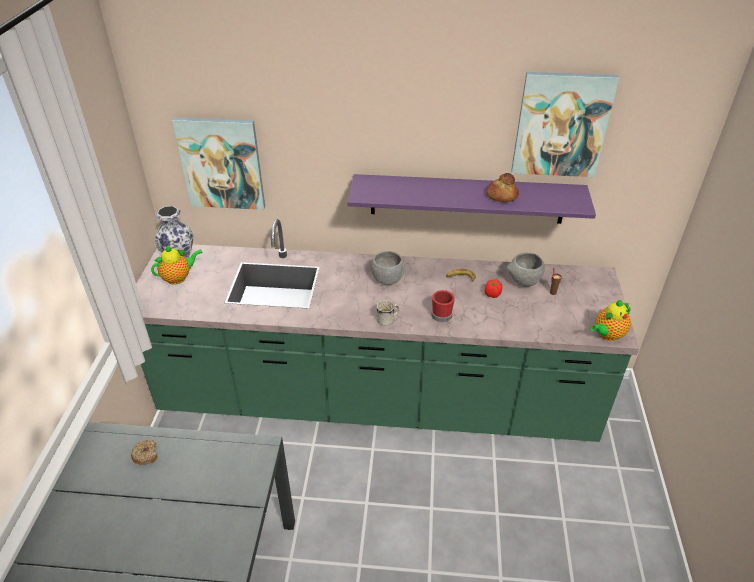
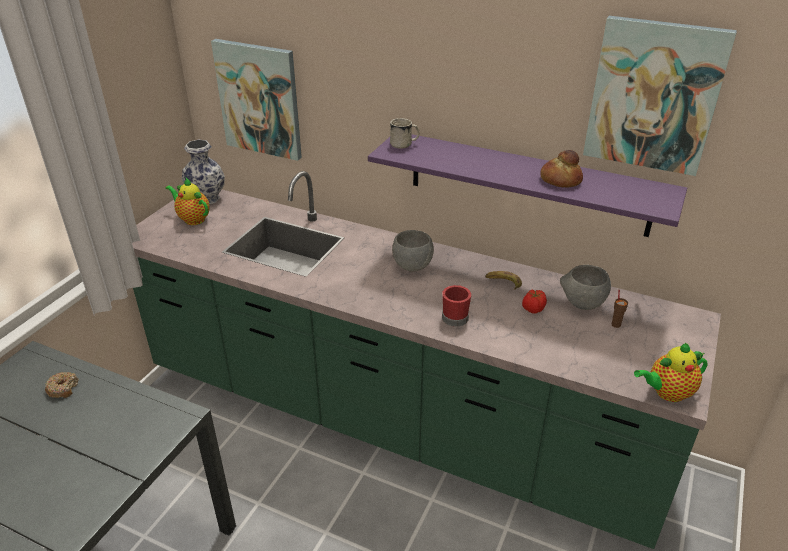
camera: 20 degrees right, 5 degrees down
(178, 278) = (192, 219): teapot -> teapot turned 135 degrees counterclockwise
(388, 319) = (388, 308): white mug -> white mug (404, 144)

